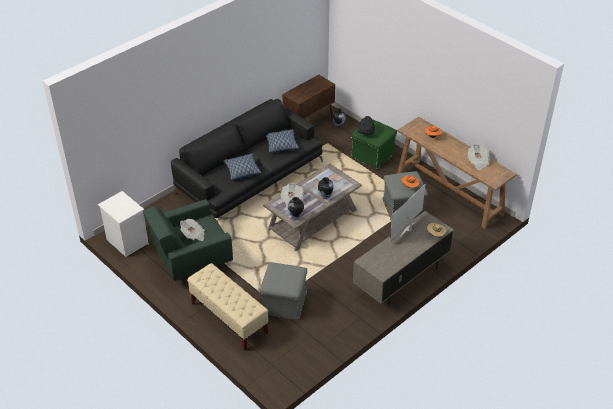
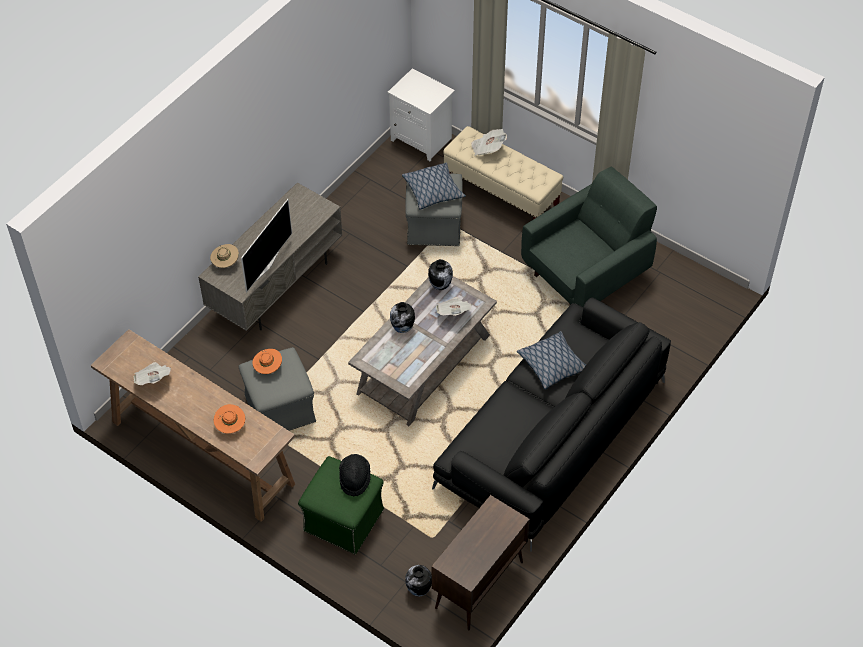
camera: 170 degrees right, 10 degrees up
(126, 241) = (694, 285): white nightstand -> white nightstand (423, 139)
(193, 235) = (583, 244): newspaper -> newspaper (487, 149)
(281, 144) = (503, 431): pillow -> pillow (433, 191)

